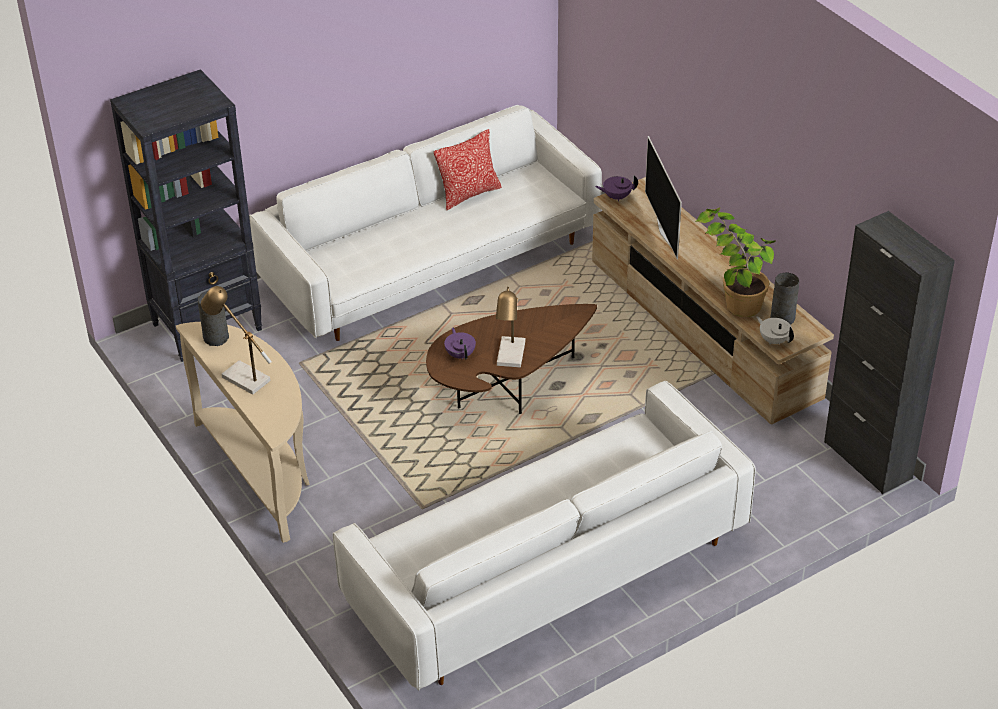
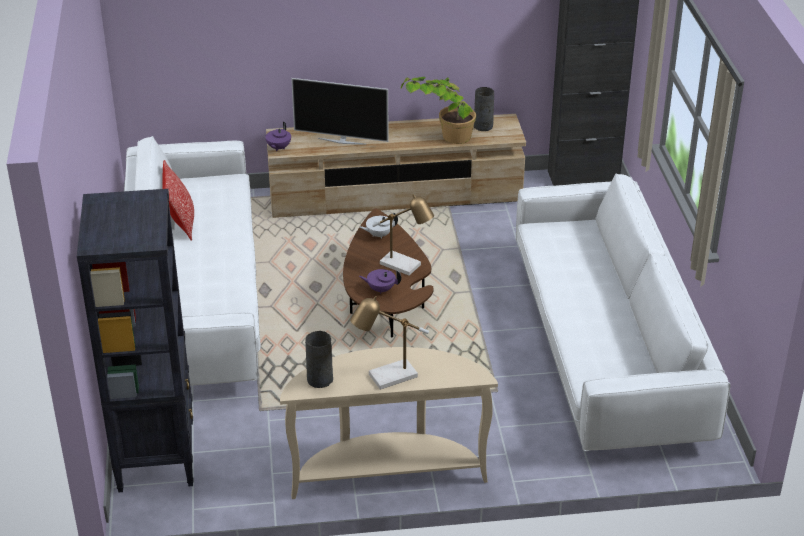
camera: 65 degrees left, 5 degrees down
(774, 340) = (504, 137): white teapot -> white teapot (379, 235)

